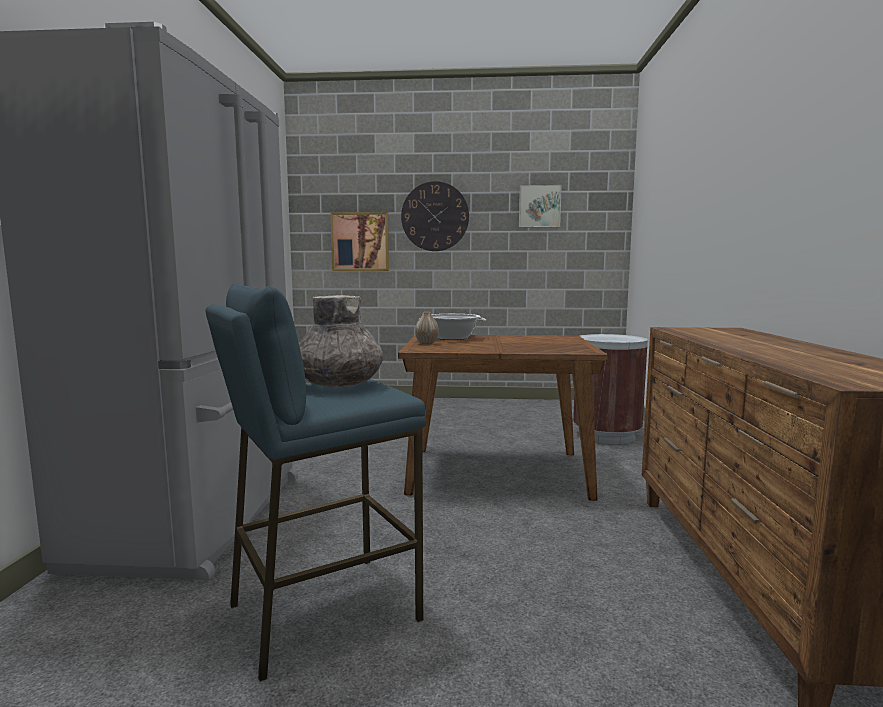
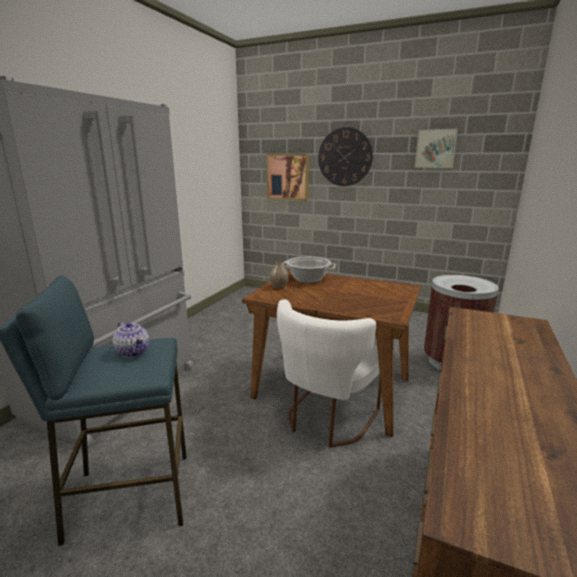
camera: 20 degrees right, 10 degrees up
(340, 384) = (133, 352): grey vase -> teapot
(514, 499) = (327, 419): none -> white chair

